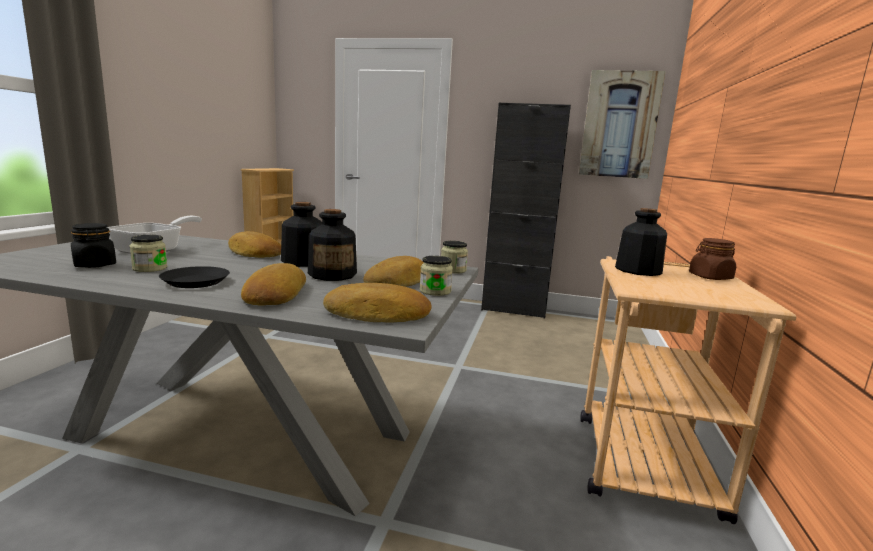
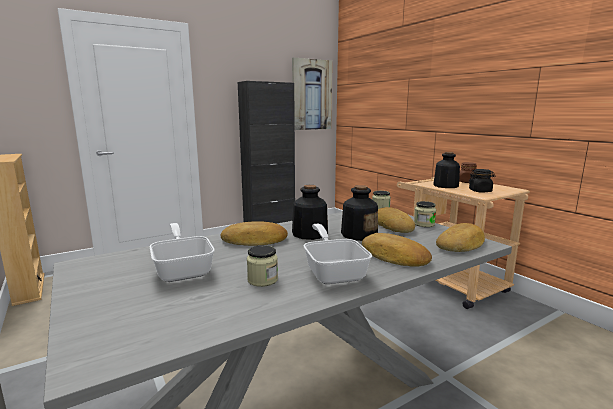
camera: 45 degrees left, 0 degrees up
(95, 265) = (212, 299): black jar -> black jar (480, 191)
(196, 282) = (334, 271): black plate -> frying pan

